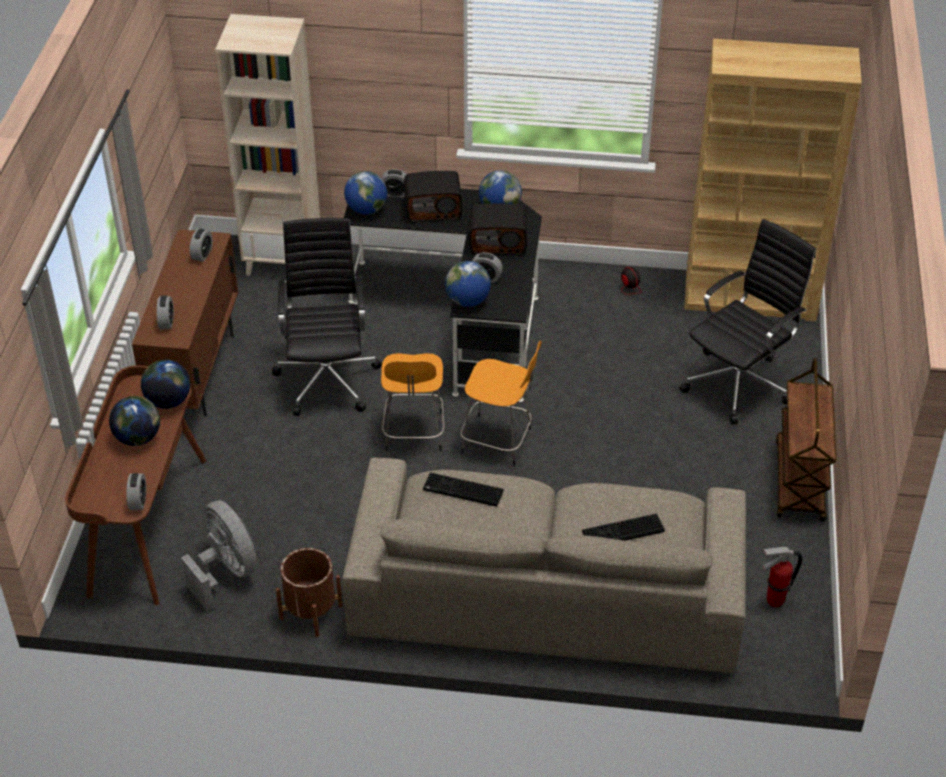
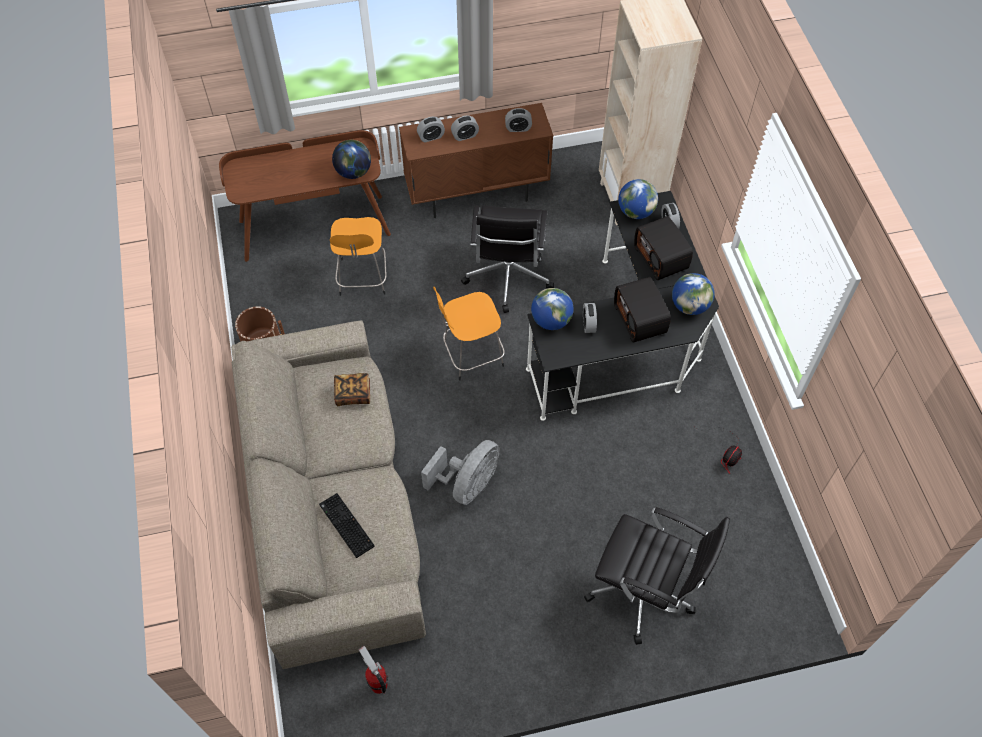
camera: 70 degrees right, 15 degrees up
(138, 438) = (310, 170): globe -> none
(138, 501) = (248, 194): alarm clock -> alarm clock (465, 136)
(226, 572) = (286, 288): grey fan -> grey fan (467, 484)
(328, 378) = (507, 277): black office chair -> black office chair turned 120 degrees clockwise
(462, 491) = (353, 394): keyboard -> book
(499, 441) = (486, 417): orange stool -> orange stool (362, 278)
(750, 297) = (774, 573): brown bookcase -> none
(799, 482) = (534, 676): brown cart -> none

